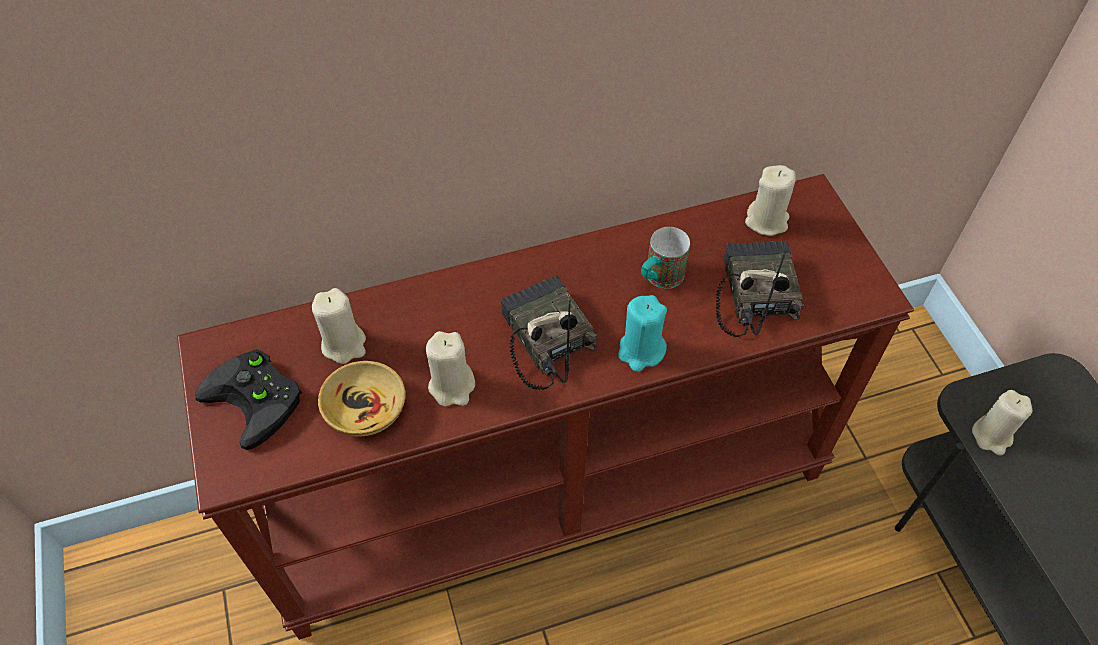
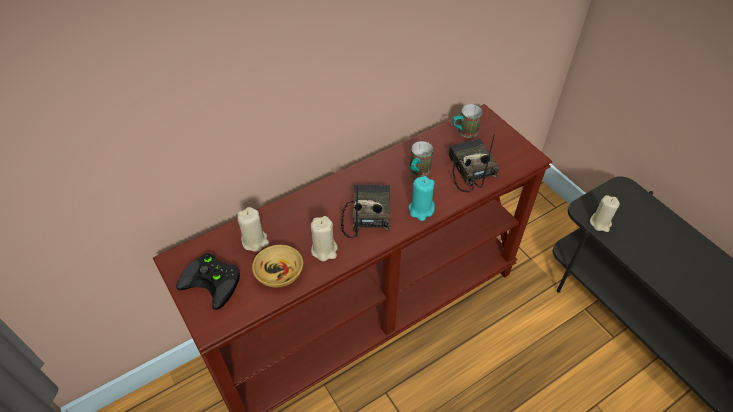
camera: 15 degrees left, 5 degrees down
(543, 338) = (366, 214): radio -> radio turned 45 degrees clockwise
(767, 221) = (464, 132): beige candle -> mug

